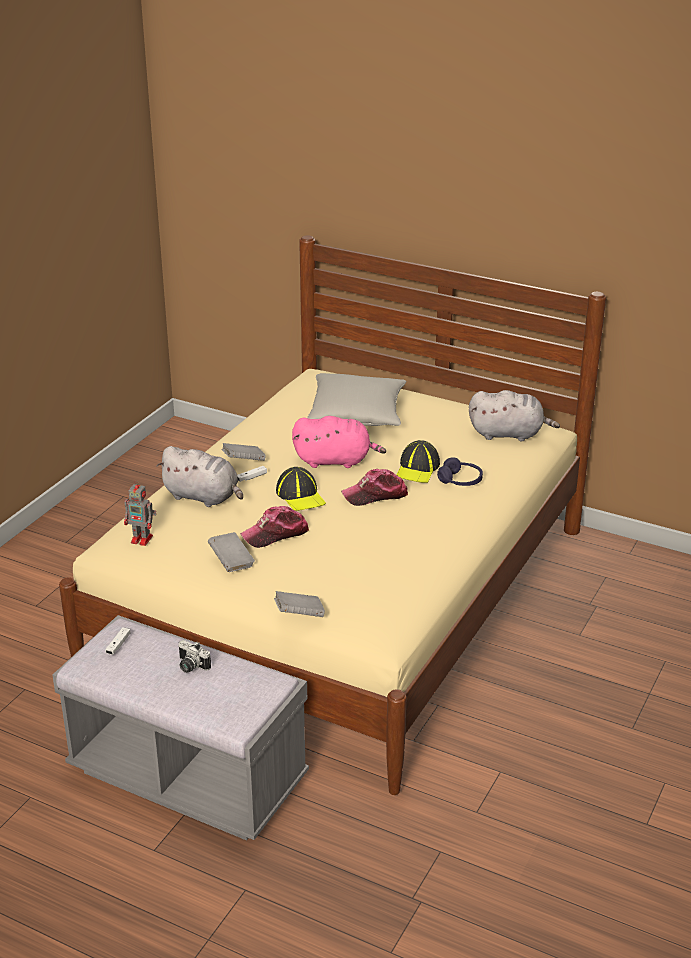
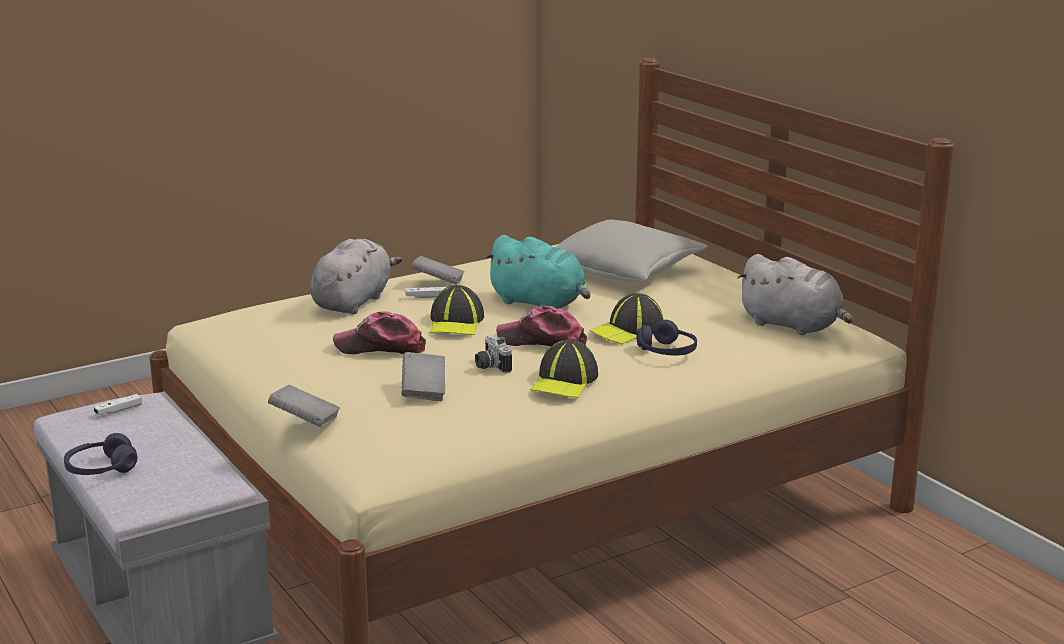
camera: 30 degrees right, 10 degrees down
(143, 539) = (242, 321): toy robot -> none
(172, 699) = (101, 469): none -> purple headphones
(190, 666) = (159, 448): camera -> camera (490, 366)
(203, 497) = (353, 302): grey plush toy -> grey plush toy turned 120 degrees counterclockwise
(231, 562) = (301, 359): grey book -> grey book (424, 391)
(335, 461) = (540, 303): pink plush toy -> turquoise plush toy
(427, 526) = (564, 381): none -> cap

